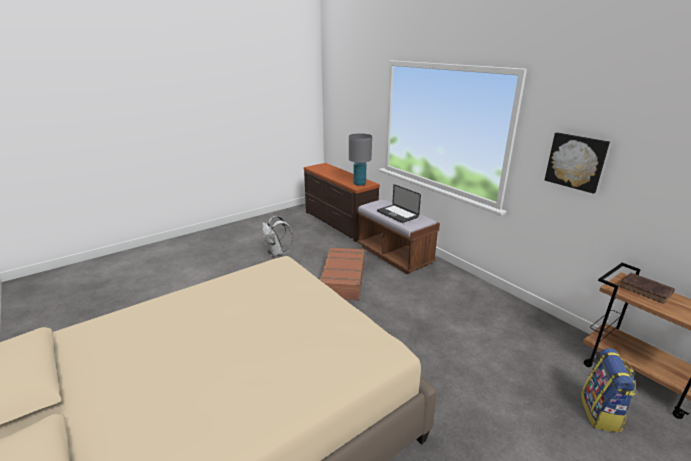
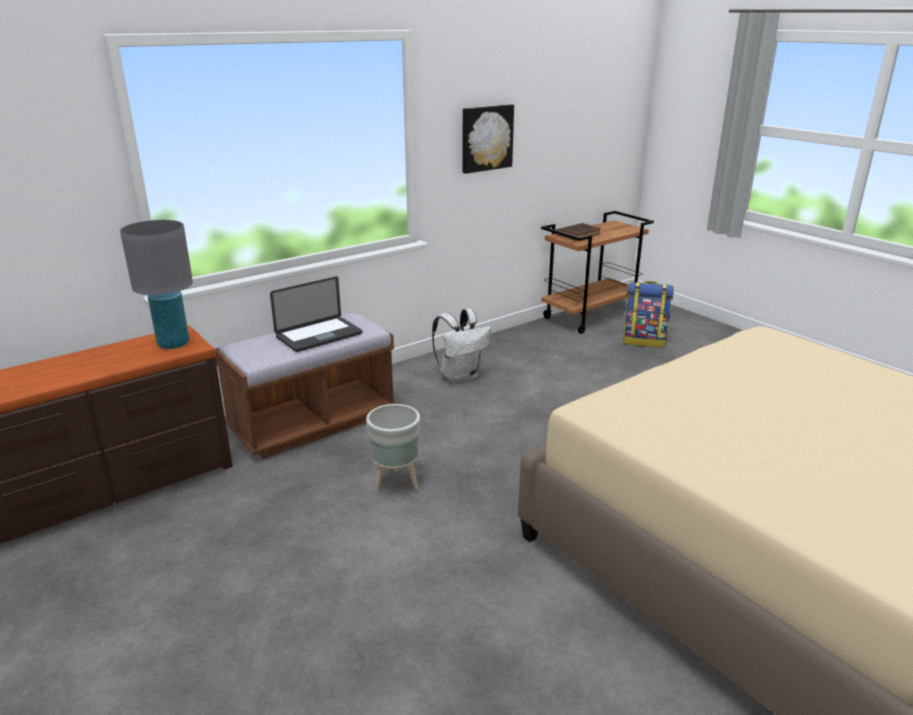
camera: 90 degrees left, 0 degrees up
(276, 253) = (240, 597): white backpack -> white backpack (460, 376)
(342, 280) = (396, 483): brown suitcase -> grey planter

